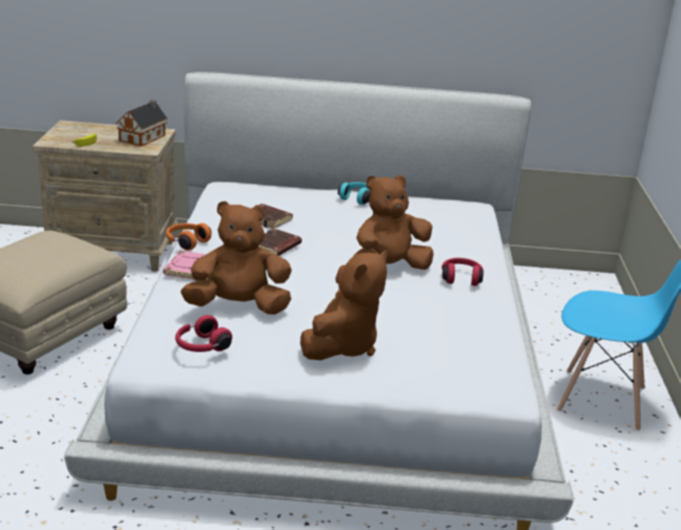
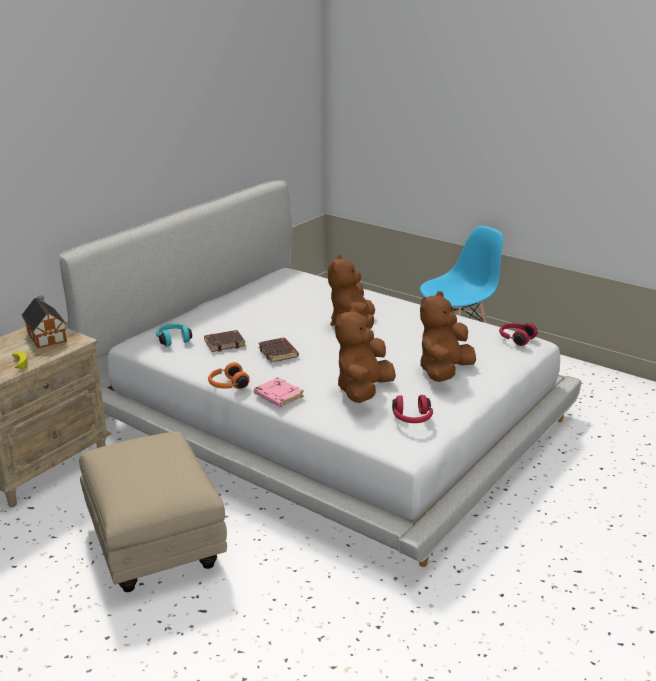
camera: 55 degrees left, 0 degrees up
(343, 346) = (444, 372): brown plush toy -> brown plush toy turned 120 degrees counterclockwise
(358, 198) = (229, 302): turquoise headphones -> turquoise headphones (173, 340)
(461, 278) = (388, 309): red headphones -> red headphones (516, 339)

